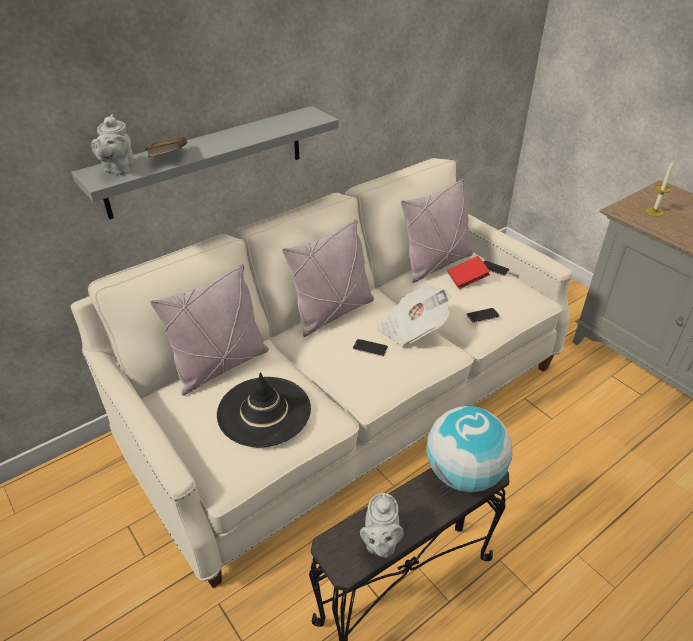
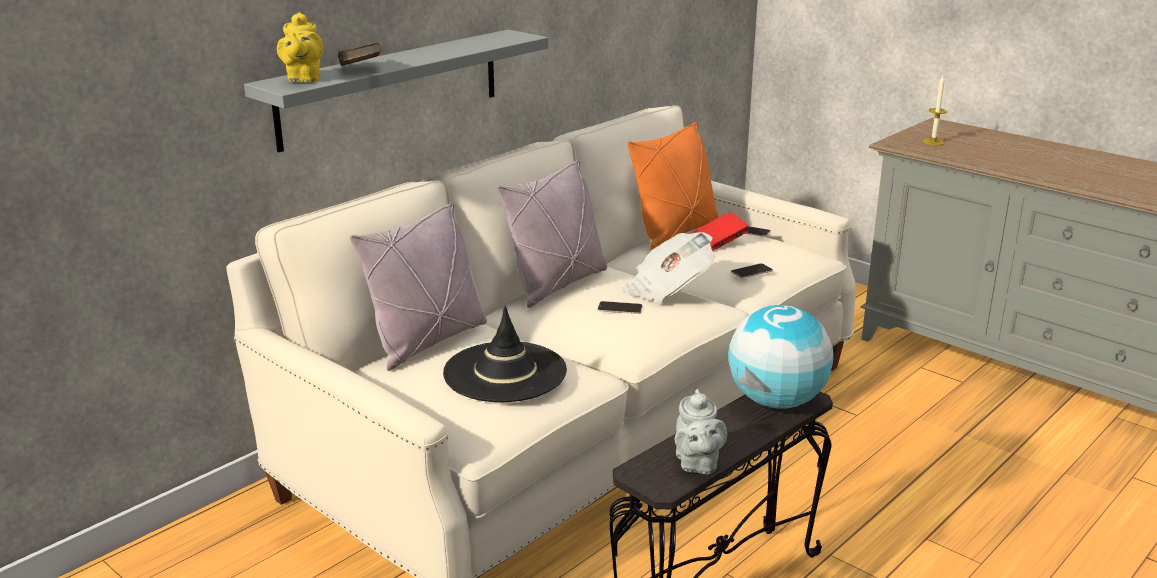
camera: 10 degrees left, 15 degrees down
(118, 169) = (303, 79): grey teapot -> yellow teapot
(436, 264) = (675, 233): purple pillow -> orange pillow

